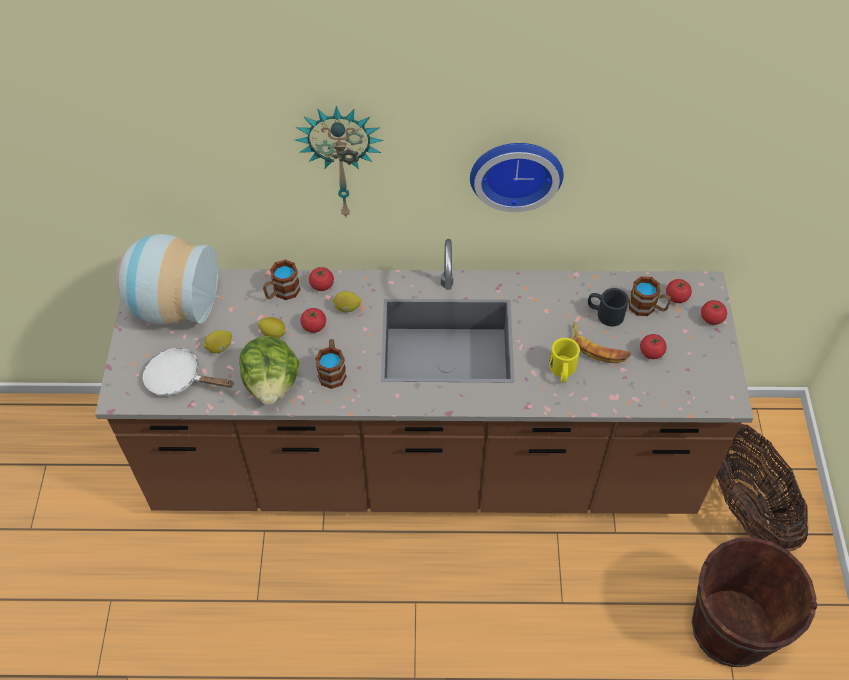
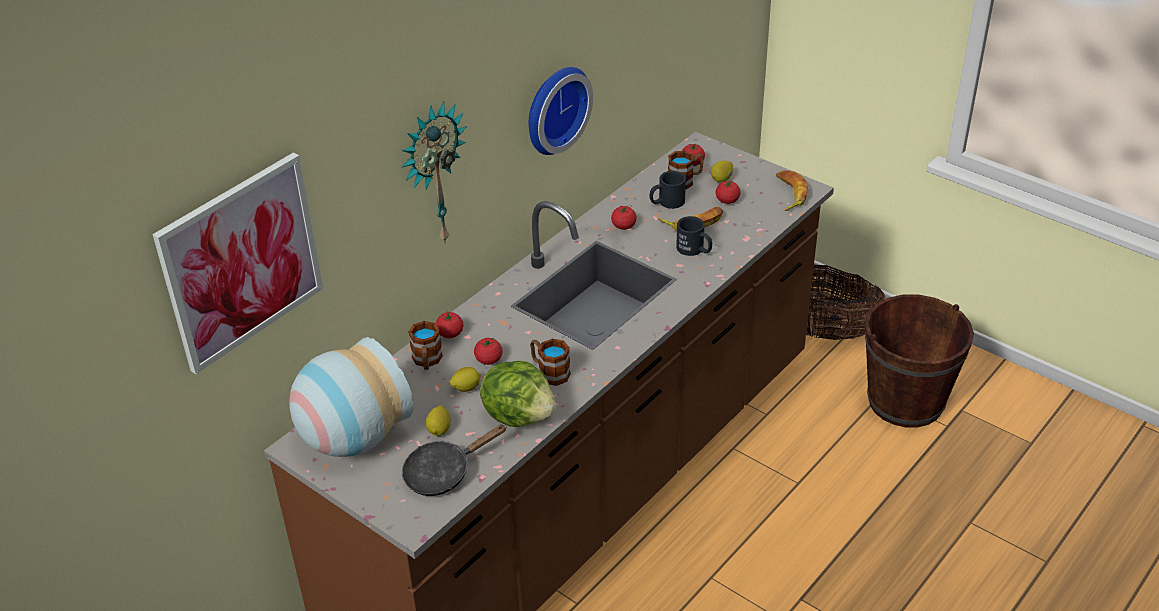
camera: 50 degrees left, 15 degrees down
(110, 134) = (241, 261): none -> picture
(179, 379) = (443, 473): white frying pan -> black frying pan
(347, 308) = (494, 331): lemon -> lemon (721, 179)
(562, 371) = (694, 250): yellow mug -> black mug
(707, 390) = (789, 194): none -> banana
(711, 318) = (730, 158): tomato -> tomato (623, 226)

